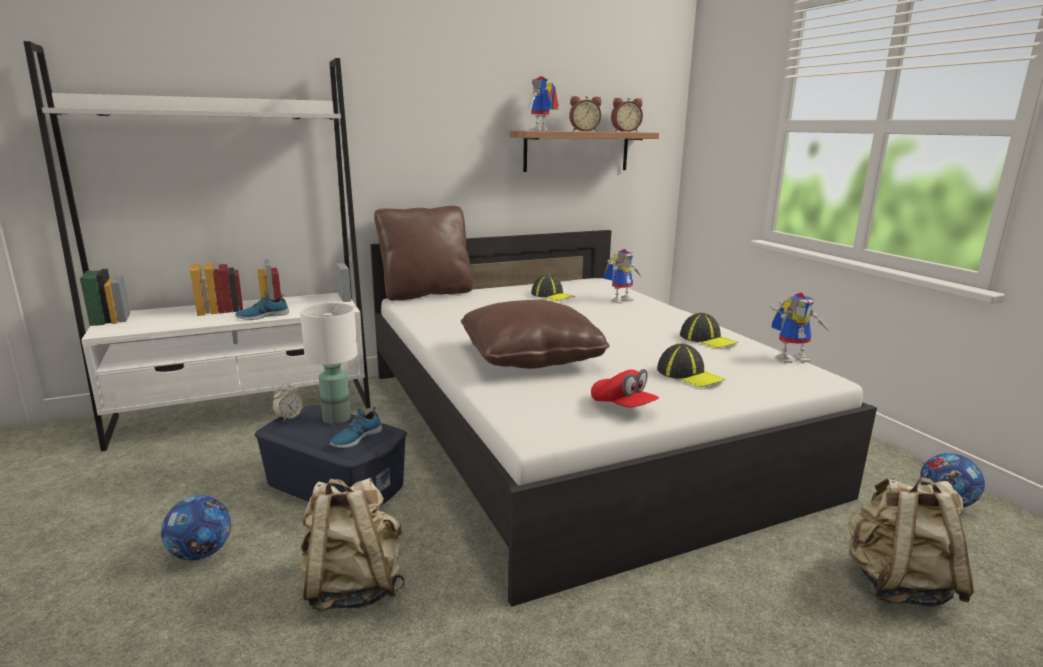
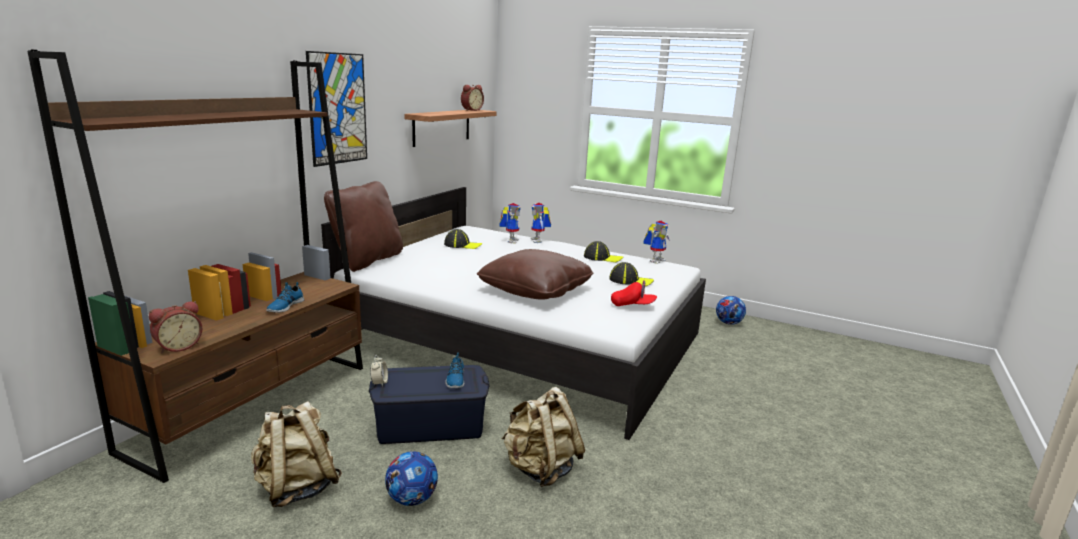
camera: 40 degrees left, 0 degrees up
(246, 412) = (254, 405): white bookcase -> brown bookcase
(337, 419) = (417, 373): white table lamp -> none
(404, 119) = (338, 109): none -> picture
(541, 130) = (430, 113): toy robot -> toy robot (539, 241)
(584, 131) = (451, 111): alarm clock -> alarm clock (178, 346)
(897, 585) = (750, 364): beige backpack -> beige backpack (296, 488)

